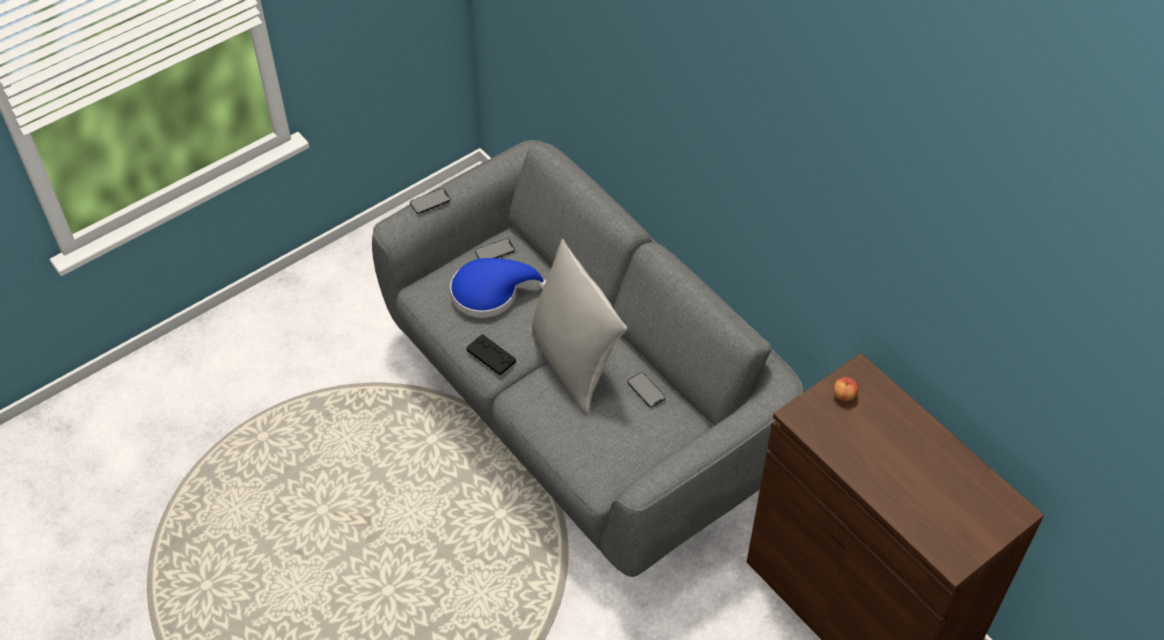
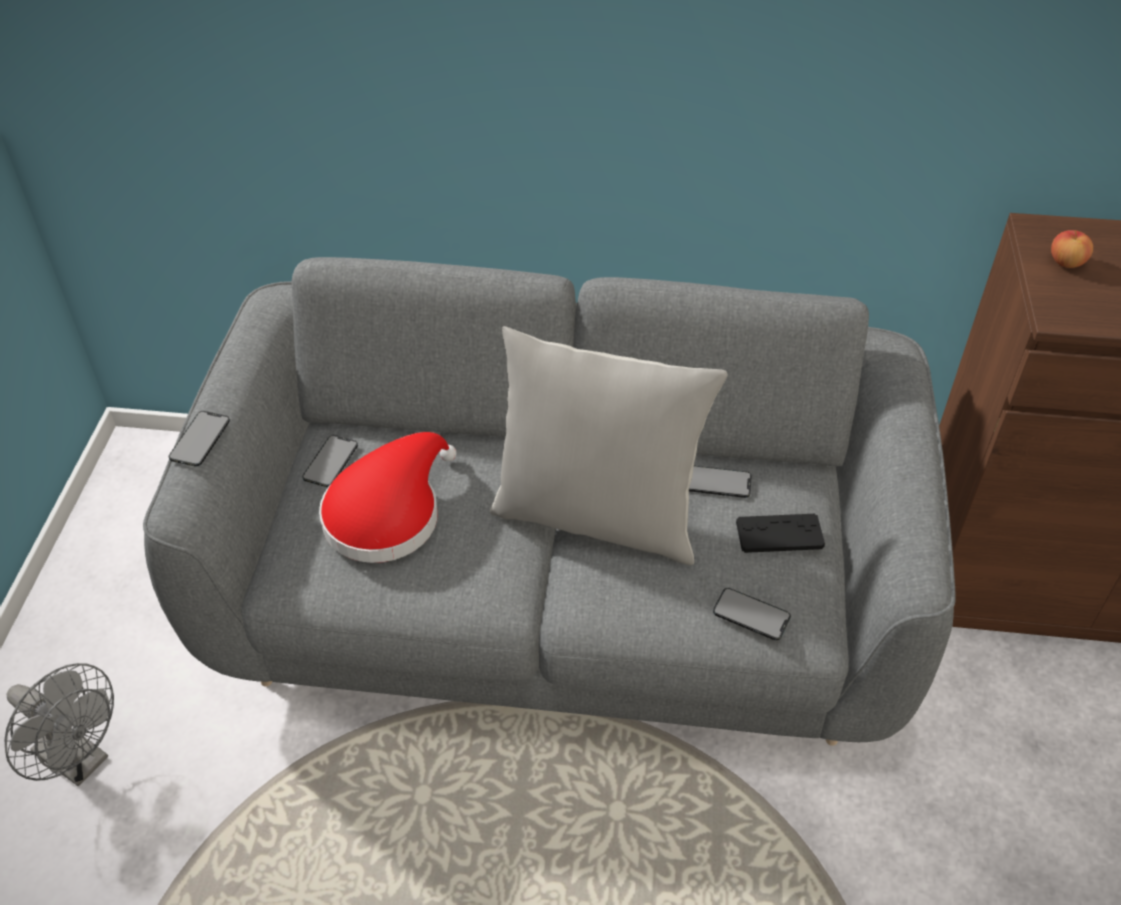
camera: 45 degrees left, 5 degrees down
(321, 315) = (80, 761): none -> grey fan
(490, 292) = (388, 512): blue hat -> red hat
(491, 355) = (482, 588): black game controller -> black game controller (779, 534)
(583, 455) = (751, 614): none -> phone

